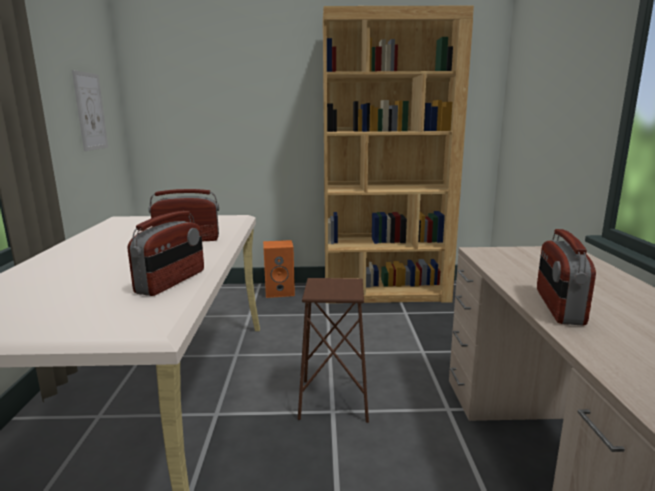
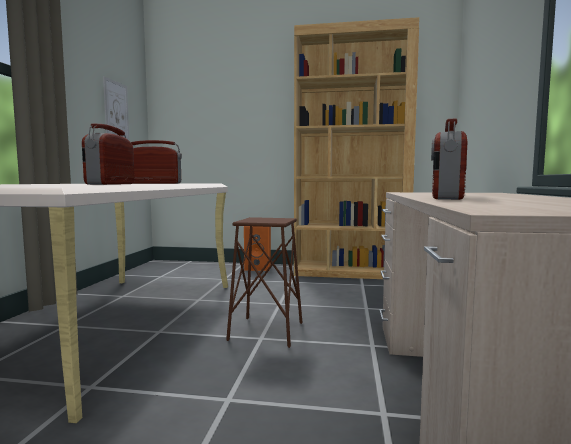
camera: 10 degrees right, 10 degrees down
(172, 282) = (110, 184): radio -> radio turned 150 degrees clockwise

